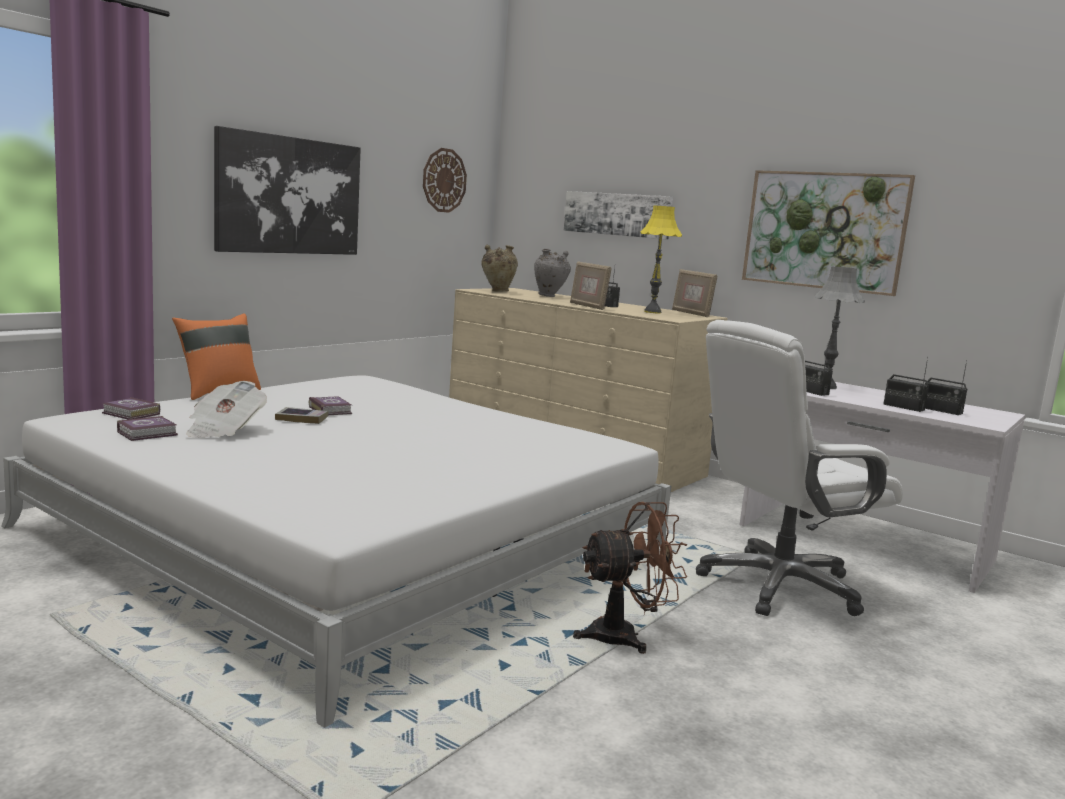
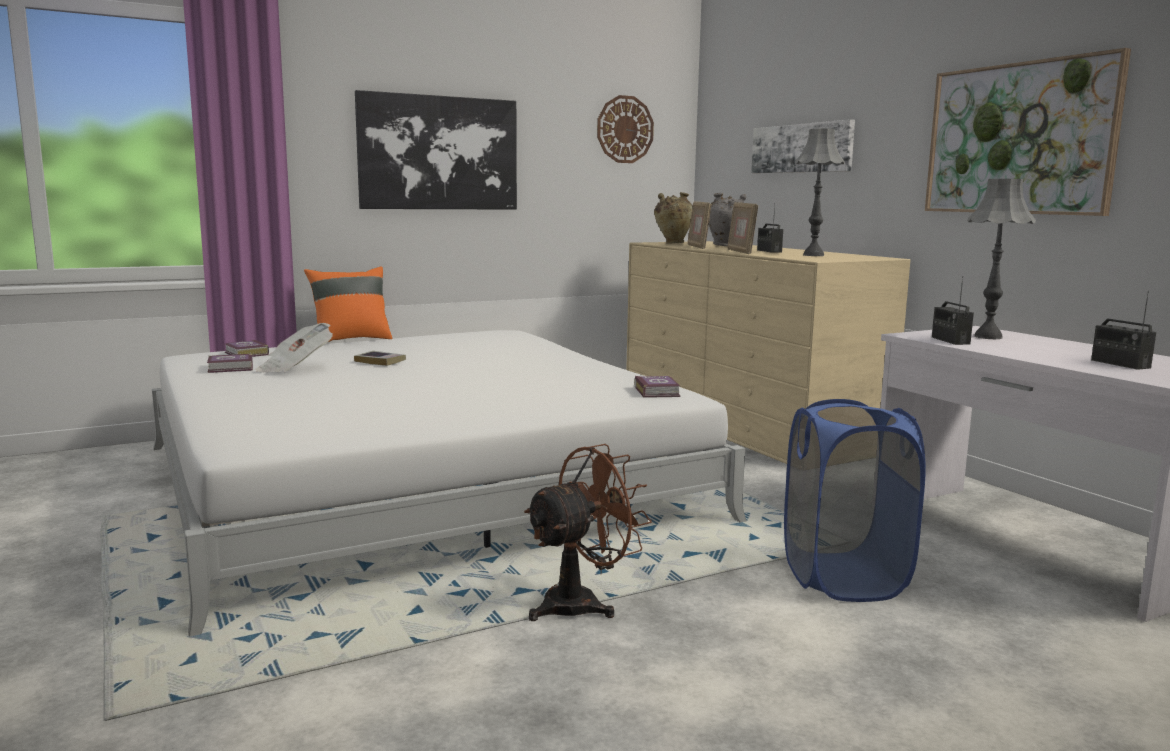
camera: 25 degrees right, 0 degrees up
(330, 410) = (421, 355): book -> book (657, 391)
(624, 636) = (582, 603): brown fan -> brown fan turned 45 degrees counterclockwise
(652, 312) = (813, 255): yellow table lamp -> grey table lamp
(691, 313) = (867, 256): picture frame -> picture frame (698, 247)
(778, 586) = (843, 577): white office chair -> blue laundry basket
(903, 407) = (1061, 359): radio -> none

